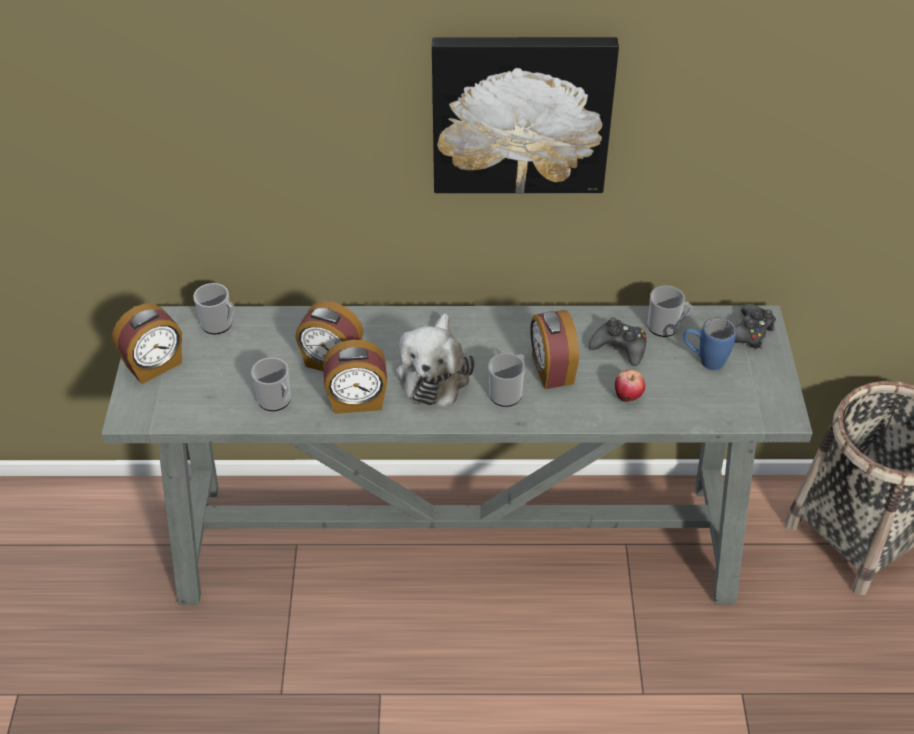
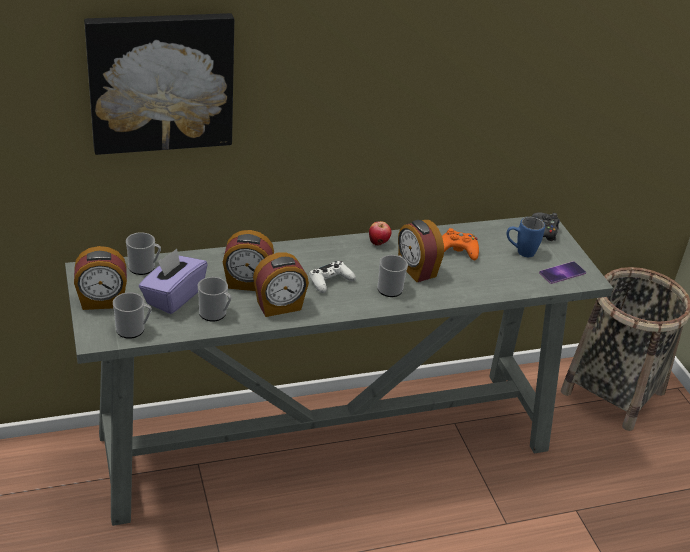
camera: 20 degrees left, 10 degrees down
(155, 366) = (102, 301): alarm clock -> alarm clock turned 45 degrees clockwise
(237, 370) = (173, 296): none -> purple tissue box
(434, 373) = (330, 281): plush toy -> white game controller
(521, 113) = (384, 69): picture -> picture (161, 81)
(619, 347) = (457, 250): black game controller -> orange game controller
(628, 397) = (478, 280): apple -> apple (378, 243)
(666, 327) = (484, 234): mug -> mug (133, 330)
(749, 400) = (562, 273): none -> phone

